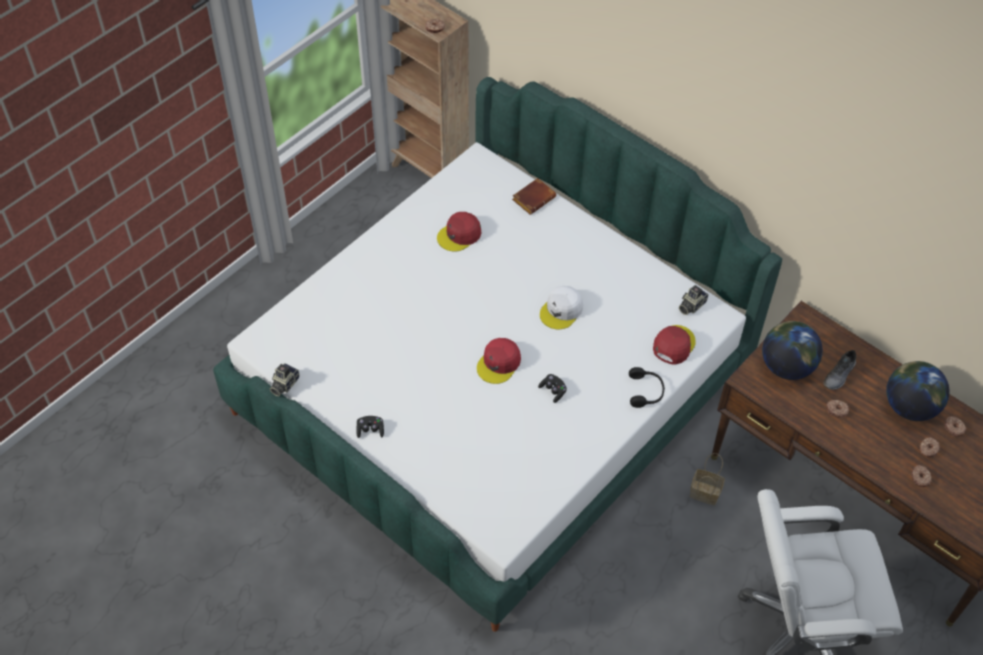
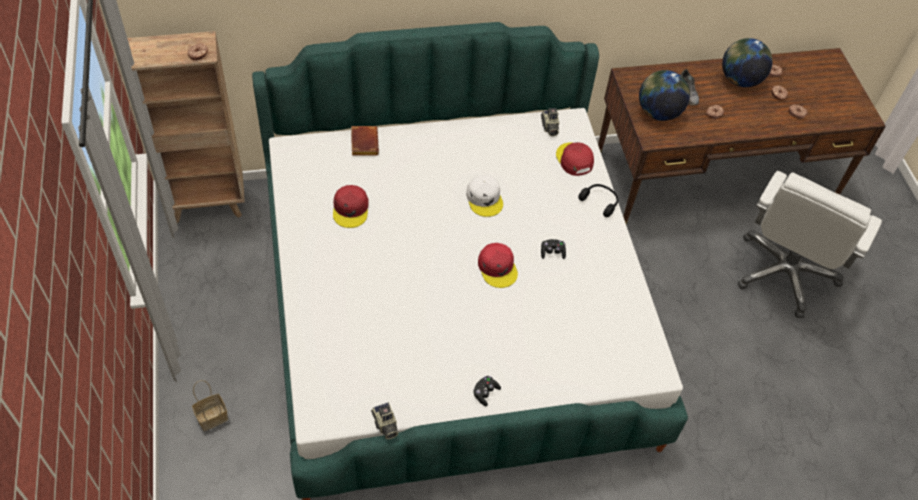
camera: 55 degrees left, 0 degrees up
(706, 492) = (647, 247): basket -> basket (213, 416)

